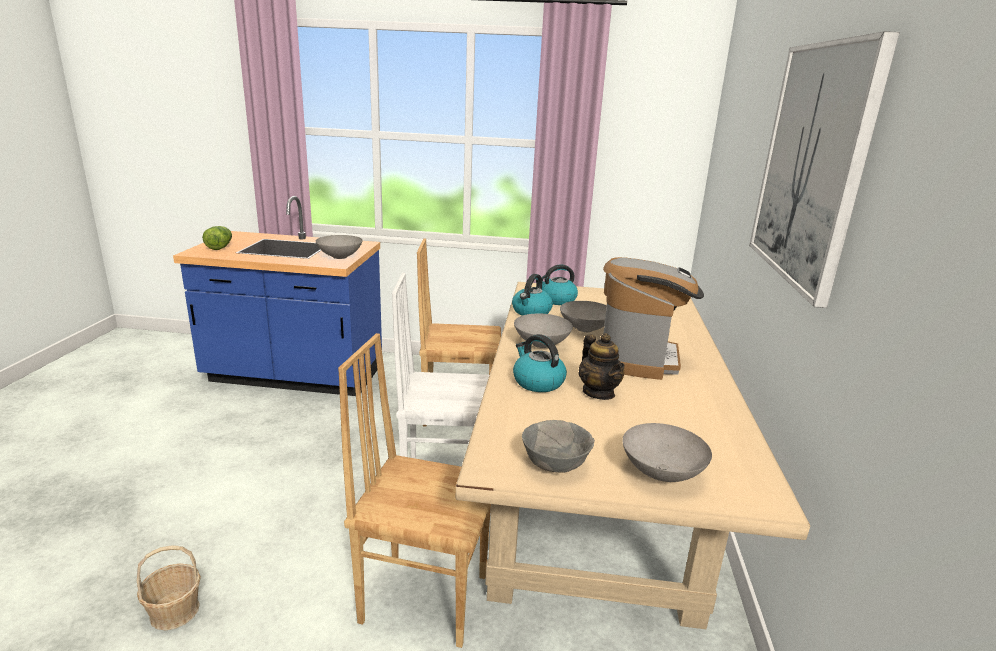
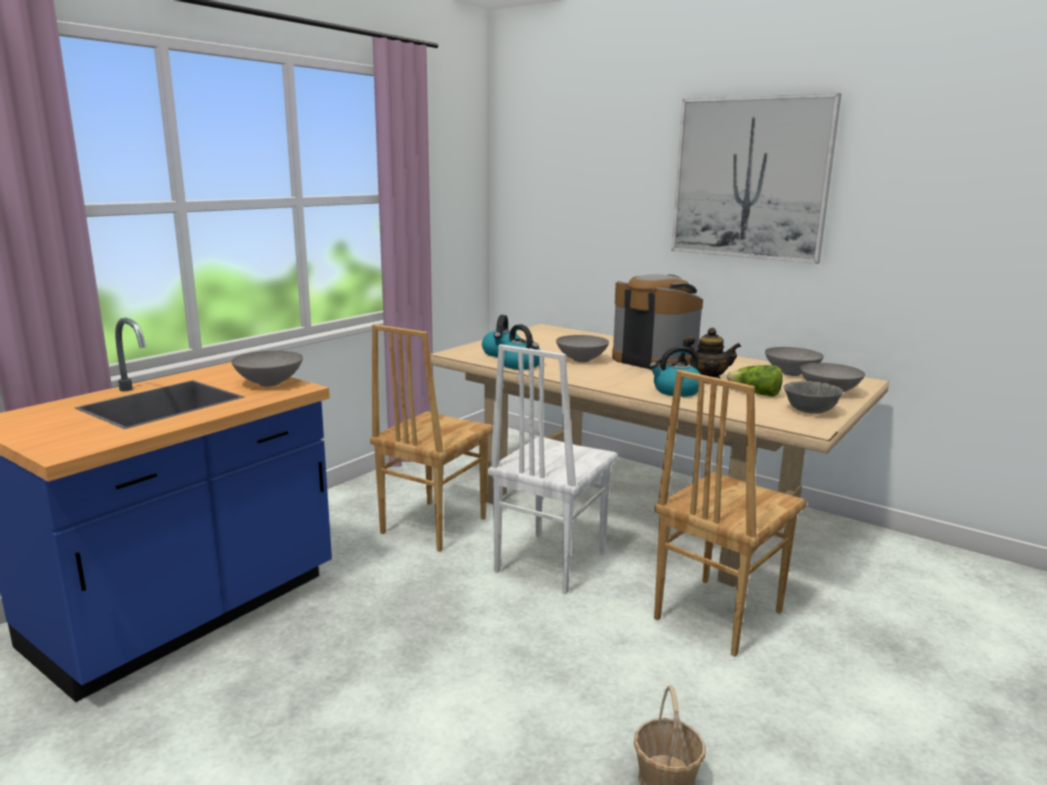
camera: 60 degrees left, 5 degrees down
(220, 247) = (63, 434): lettuce -> lettuce (755, 394)
(541, 344) = (602, 376): grey bowl -> grey bowl (792, 373)

